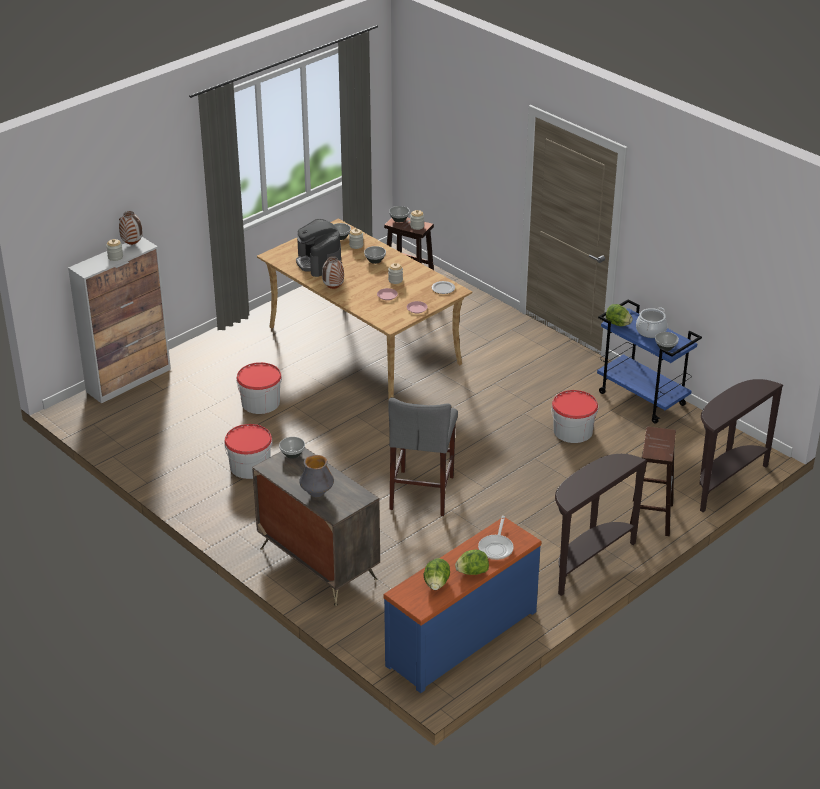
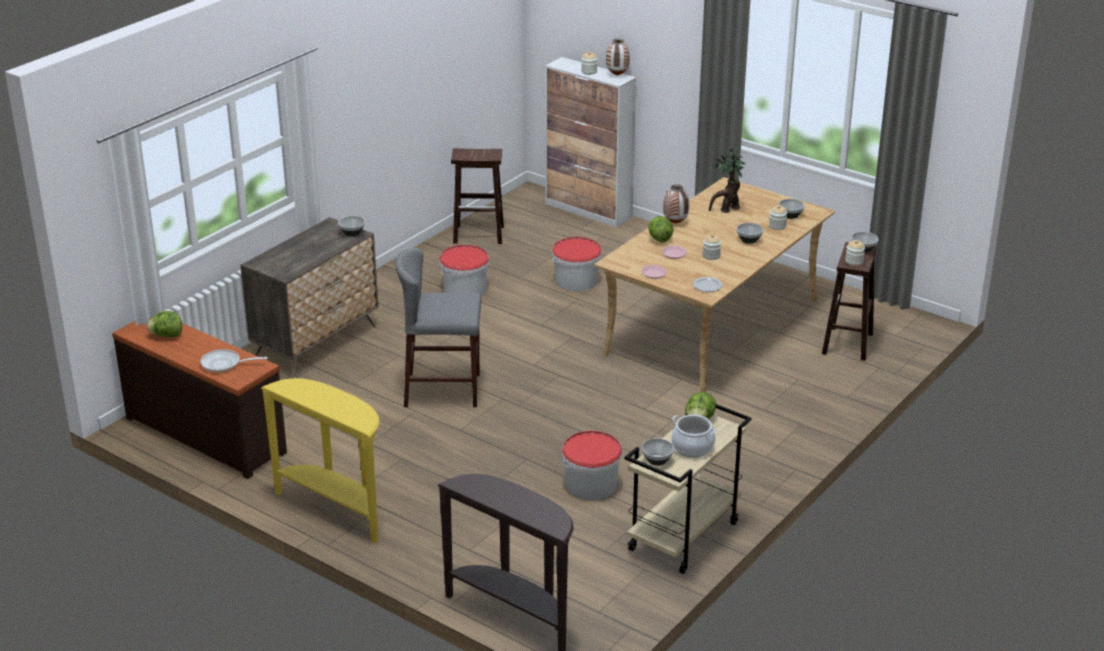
camera: 80 degrees right, 5 degrees down
(317, 493) = (289, 251): vase -> none
(319, 262) = (726, 210): coffee machine -> potted plant
(460, 637) = (207, 434): blue dresser -> brown dresser
(472, 572) = (184, 353): lettuce -> lettuce (659, 239)
(587, 562) = (336, 509): brown console table -> yellow console table
(643, 399) = (683, 537): blue cart -> beige cart
(650, 516) = (429, 553): brown stool -> brown stool (479, 234)

